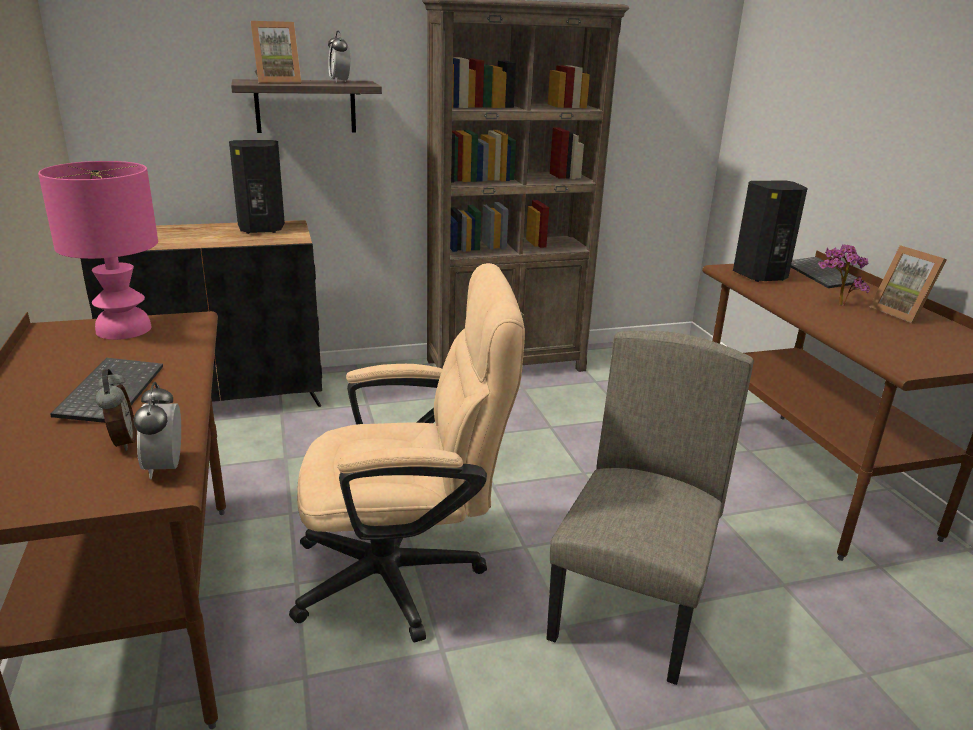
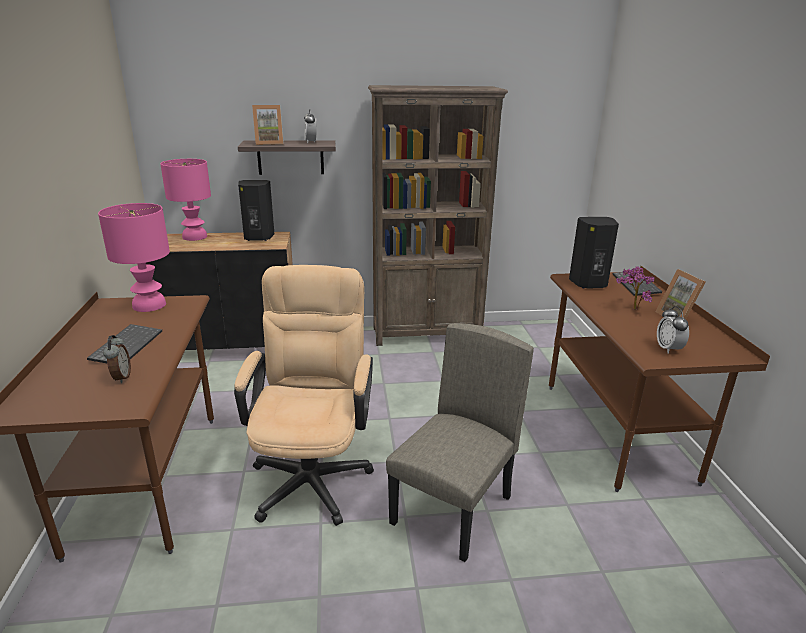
camera: 10 degrees right, 0 degrees up
(158, 230) = (194, 237): none -> pink table lamp
(165, 467) = (138, 395): alarm clock -> alarm clock (668, 349)
(406, 575) = (313, 473): beige office chair -> beige office chair turned 90 degrees counterclockwise

